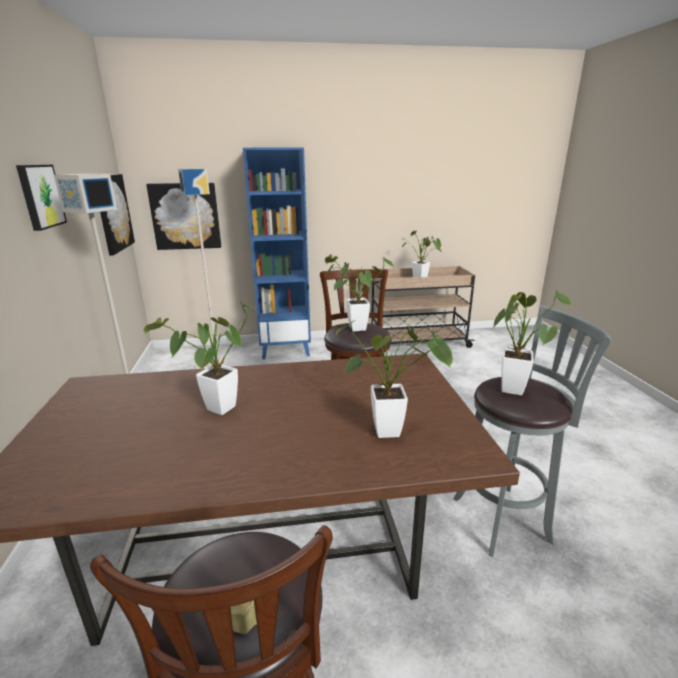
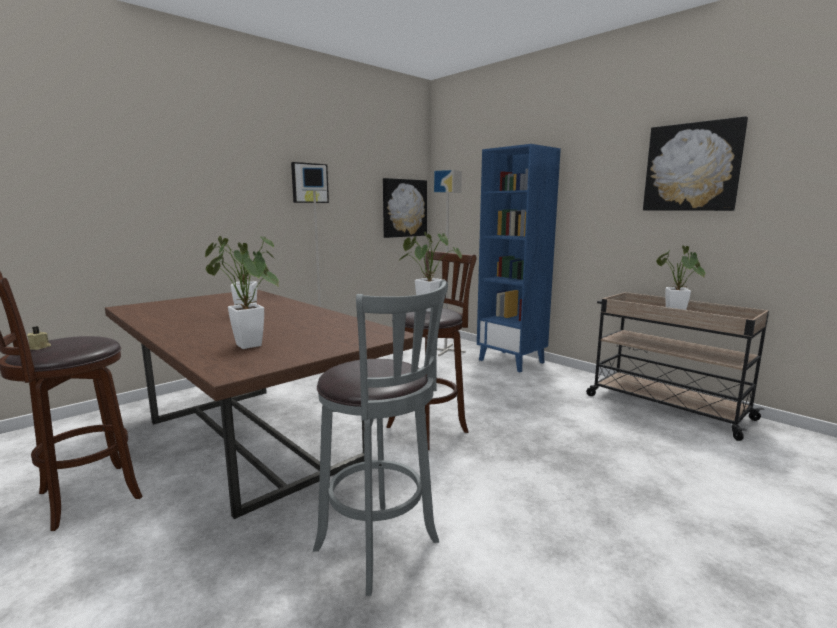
camera: 55 degrees right, 10 degrees down
(185, 216) = (464, 216): picture -> picture (692, 167)
(512, 387) = (376, 364): potted plant -> none

